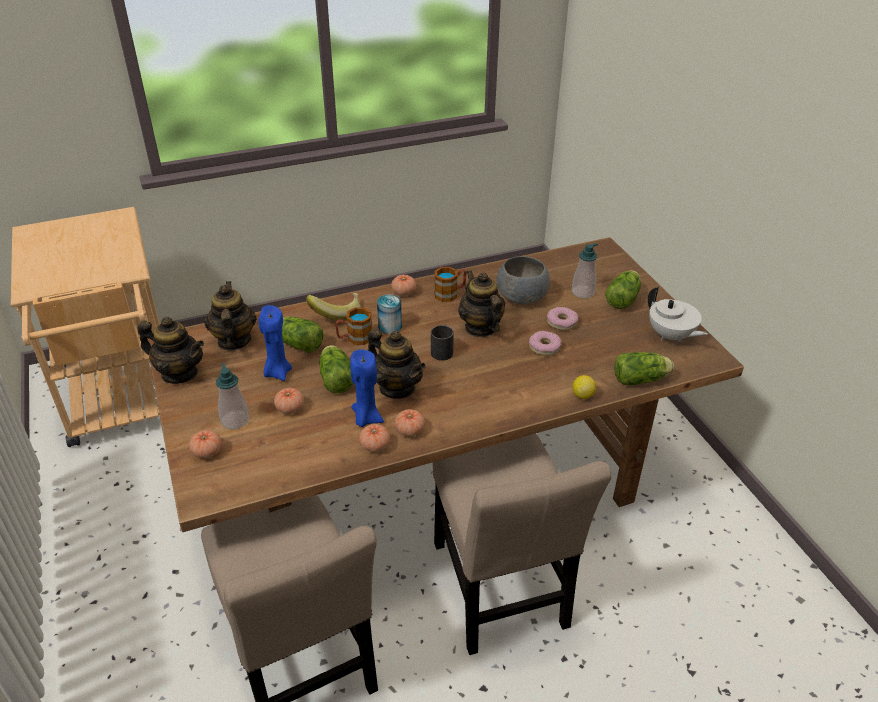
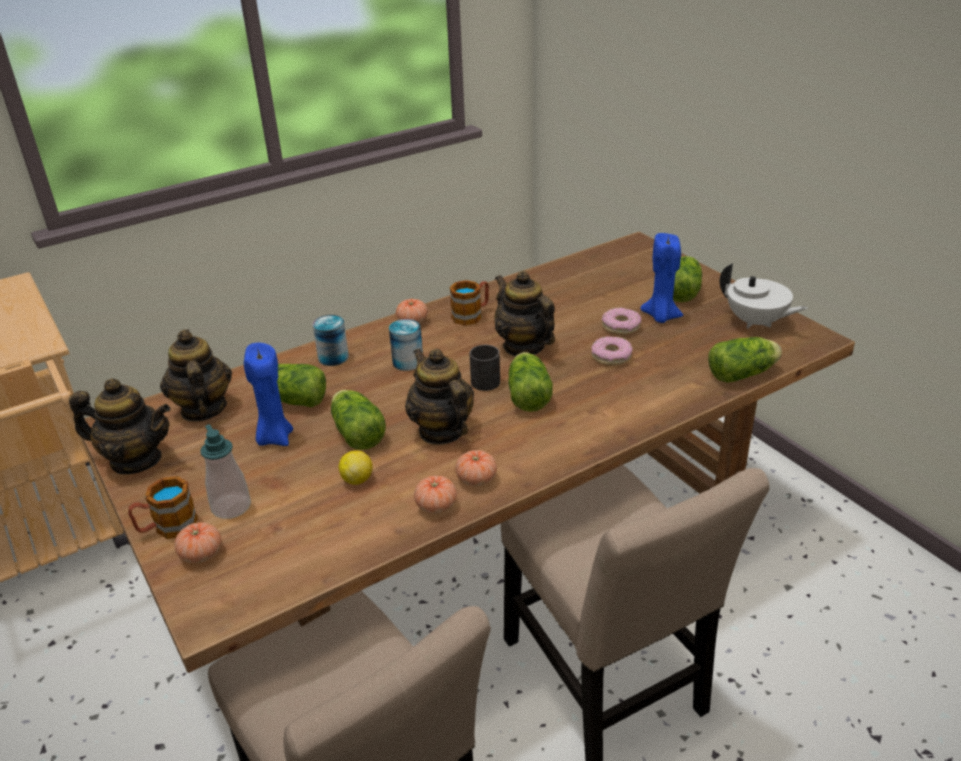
camera: 10 degrees left, 5 degrees down
(290, 408) = (304, 479): tomato -> none
(336, 313) = (333, 357): banana -> can
(354, 338) = (366, 382): mug -> mug (168, 528)
(366, 418) = (413, 474): blue candle -> blue candle (661, 317)
(397, 387) = (442, 431): teapot -> teapot turned 150 degrees counterclockwise
(470, 369) = (528, 394): none -> lettuce
(522, 297) = (562, 307): grey bowl -> none
(582, 292) = (632, 291): soap dispenser -> none
(582, 395) = (680, 402): lemon -> lemon (357, 479)

